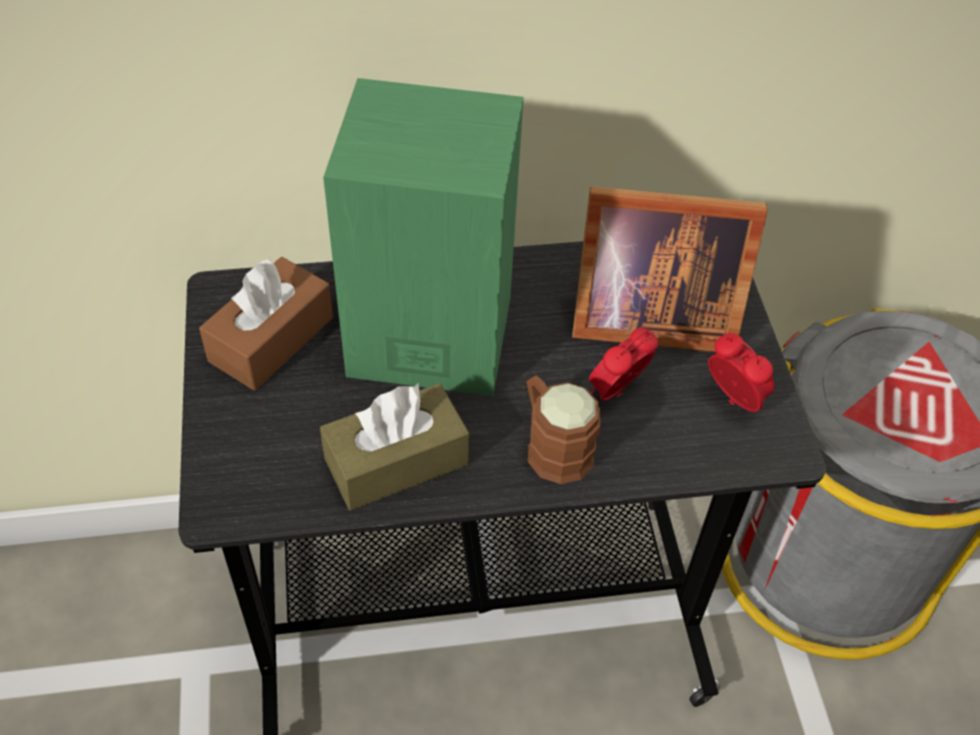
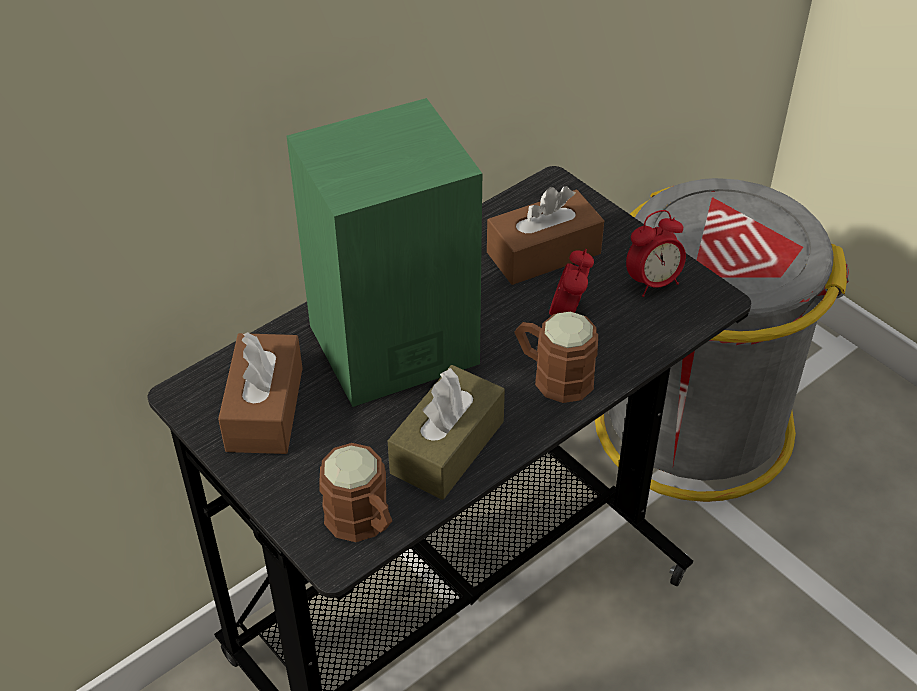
camera: 30 degrees left, 5 degrees down
(264, 492) = (364, 523): none -> brown mug
(646, 316) = (543, 253): picture frame -> brown tissue box
(733, 401) = (653, 283): alarm clock -> alarm clock turned 135 degrees clockwise

